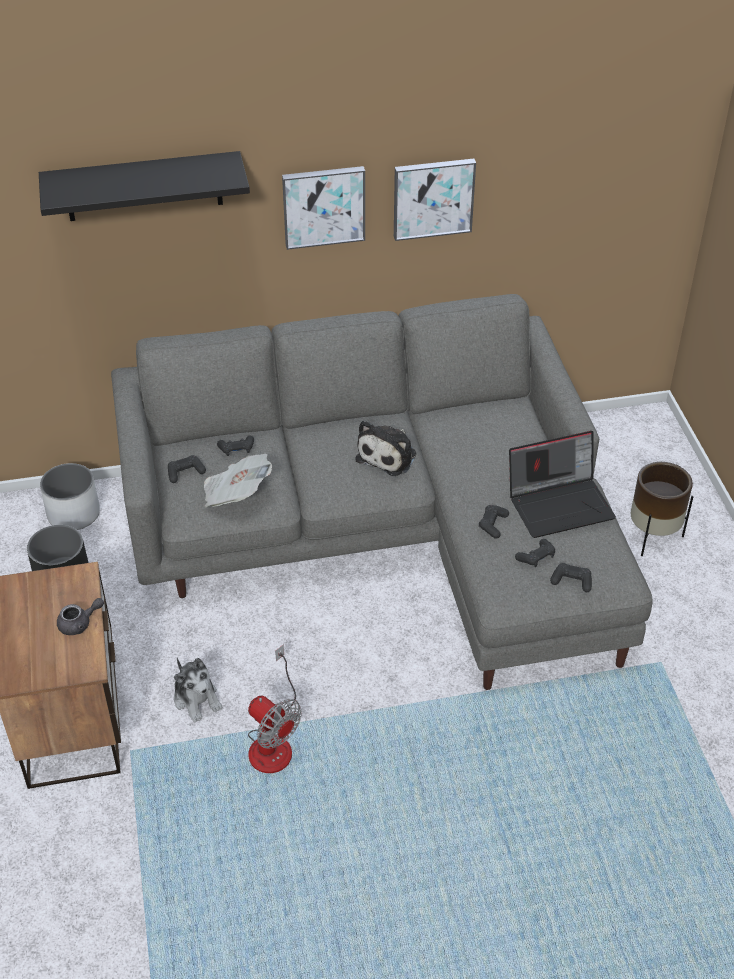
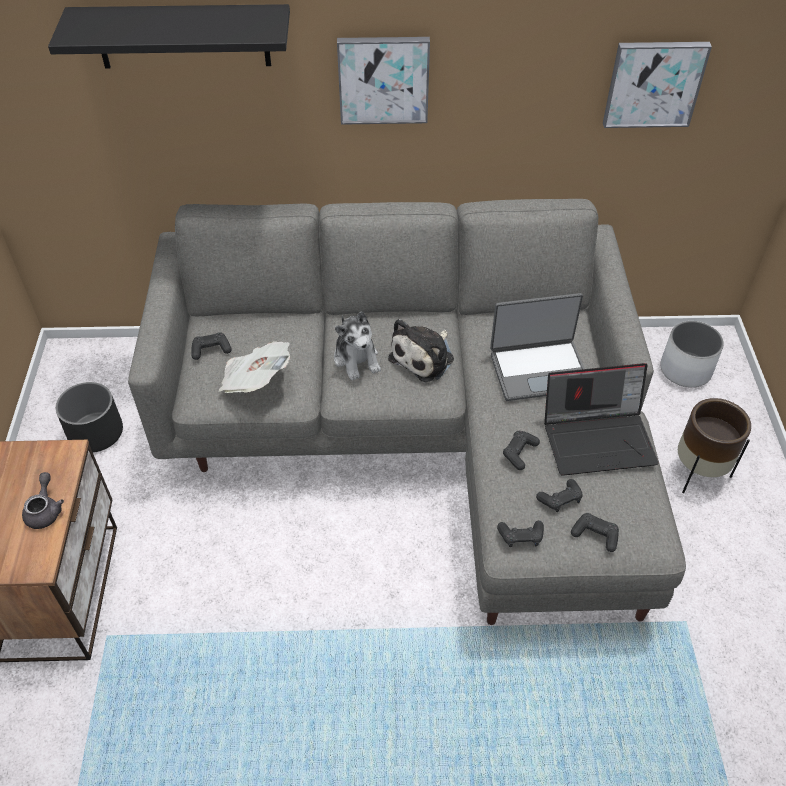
camera: 10 degrees right, 5 degrees up
(74, 514) = (125, 368): white planter -> white planter (686, 370)
(79, 624) = (45, 510): grey teapot -> grey teapot turned 75 degrees counterclockwise
(197, 699) = (189, 586): plush toy -> plush toy (357, 359)
(236, 449) = (269, 331): black game controller -> black game controller (521, 536)
(273, 741) = (253, 648): fan -> none
(433, 198) = (506, 82): picture -> picture (654, 83)
(496, 453) = (539, 370): none -> laptop

